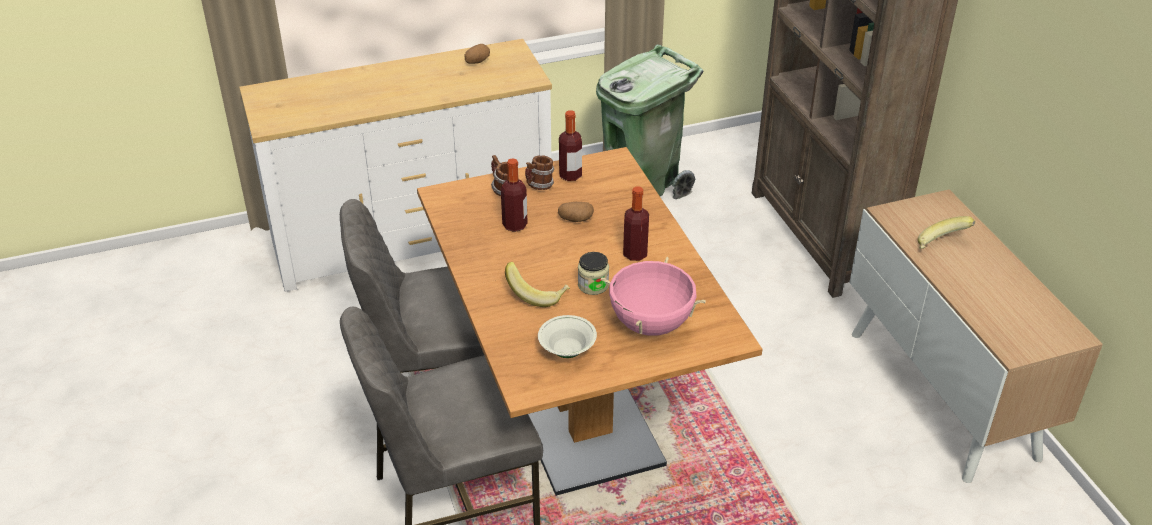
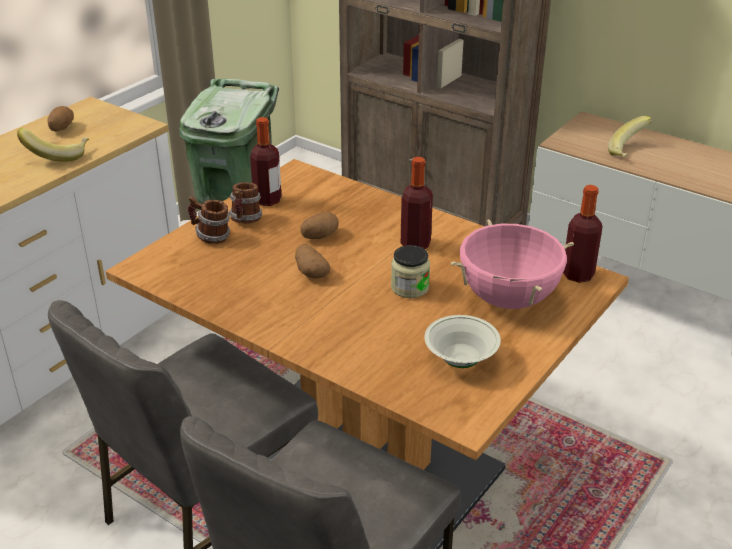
camera: 35 degrees left, 5 degrees down
(515, 225) = (261, 264): bottle -> bottle (578, 275)
(537, 294) = (363, 319): banana -> banana (58, 155)
(540, 245) = (311, 272): none -> potato

